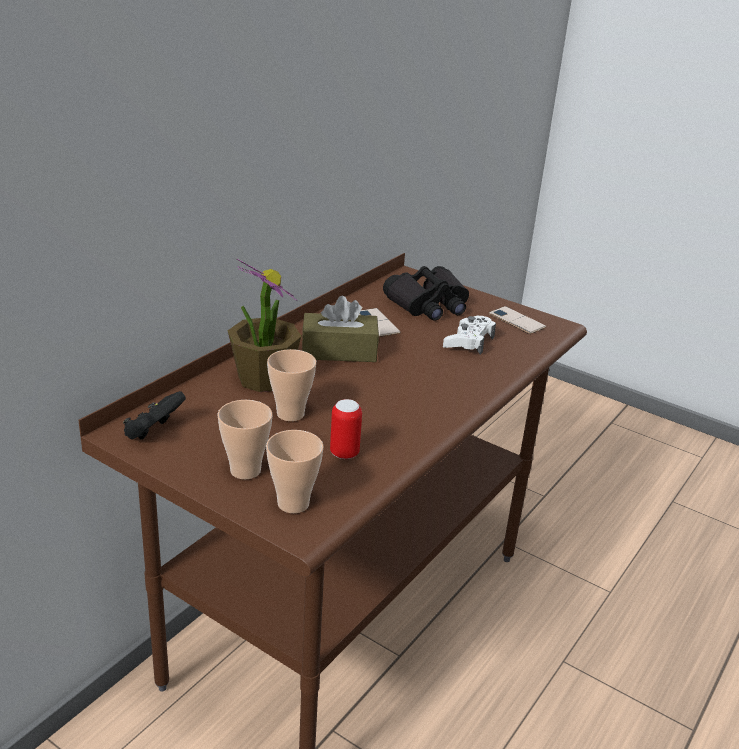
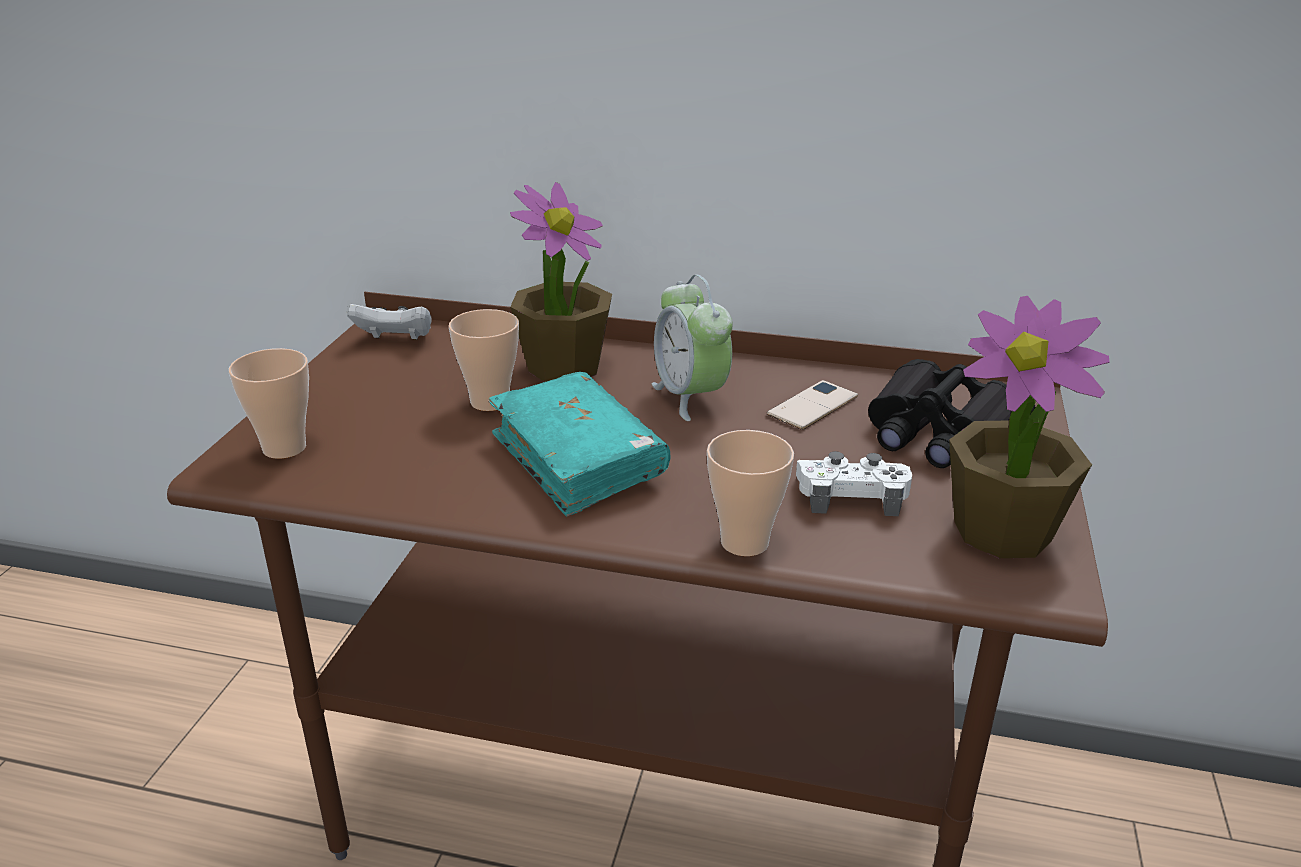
camera: 70 degrees right, 0 degrees up
(154, 432) = (395, 340): black game controller -> white game controller
(245, 470) = (343, 405): cup -> cup (744, 542)
(339, 351) = (690, 397): brown tissue box -> alarm clock
(344, 453) = (416, 457): can -> none
(385, 401) = (577, 459): none -> turquoise book
(517, 321) = (1003, 531): phone -> potted plant

